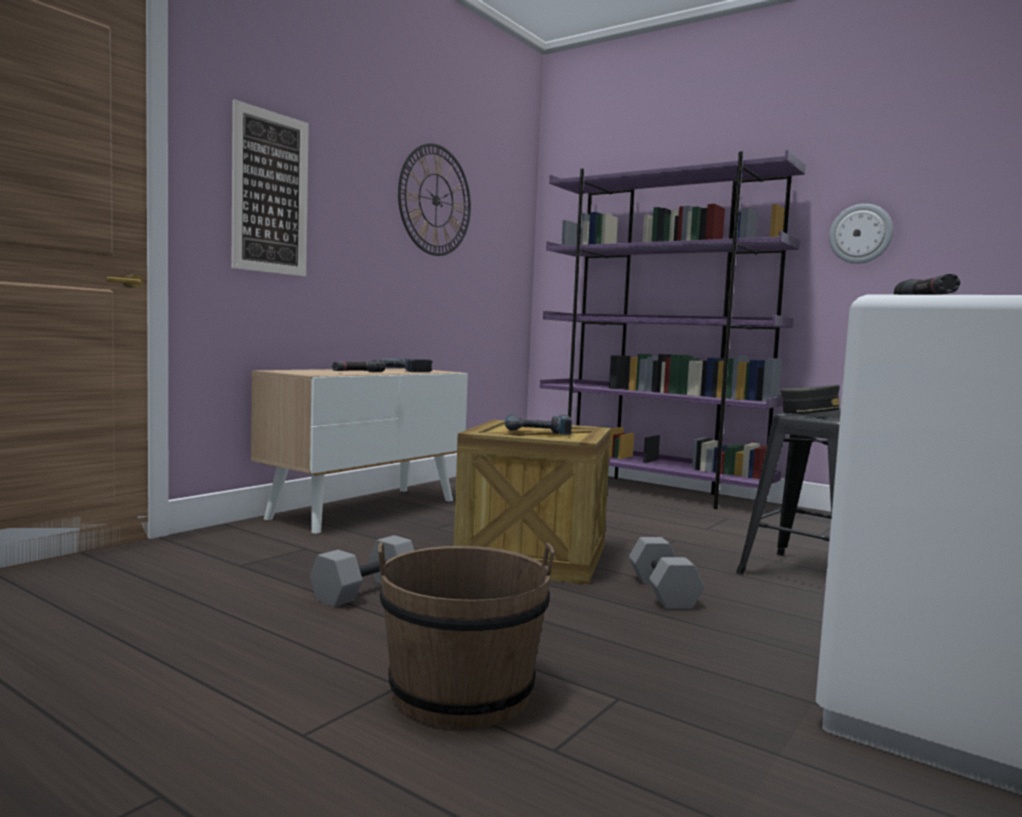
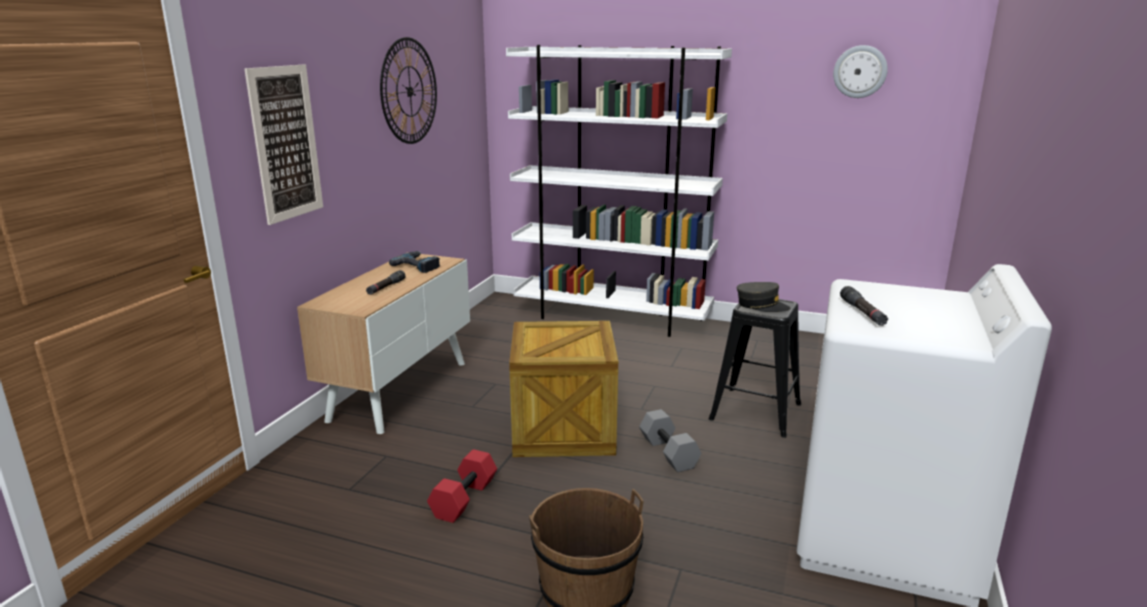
camera: 15 degrees left, 15 degrees up
(364, 590) = (463, 498): grey dumbbell -> red dumbbell
(536, 431) = (560, 340): power drill -> none
(650, 490) = (612, 318): purple bookcase -> white bookcase
(860, 234) = (775, 110): wall clock -> wall clock (860, 71)

